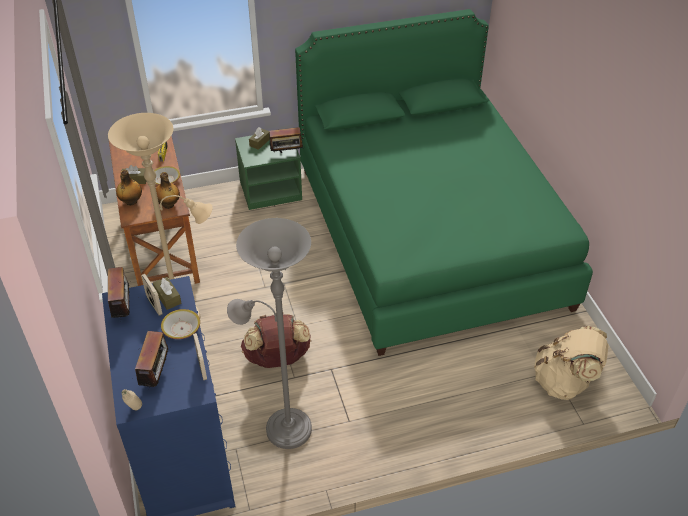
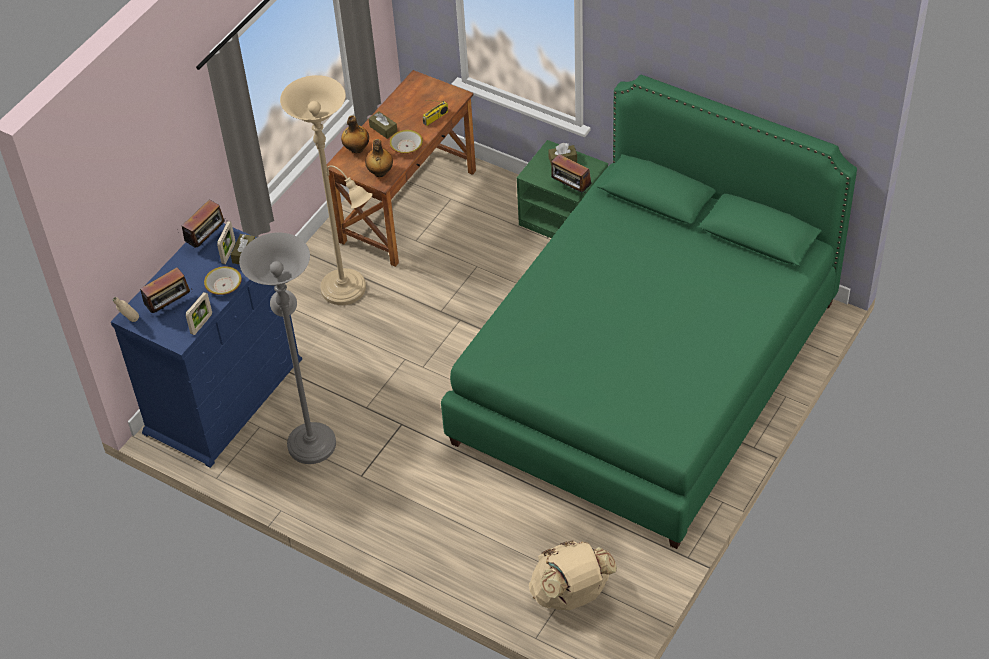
camera: 50 degrees right, 5 degrees up
(277, 359) = (373, 382): brown backpack -> none

